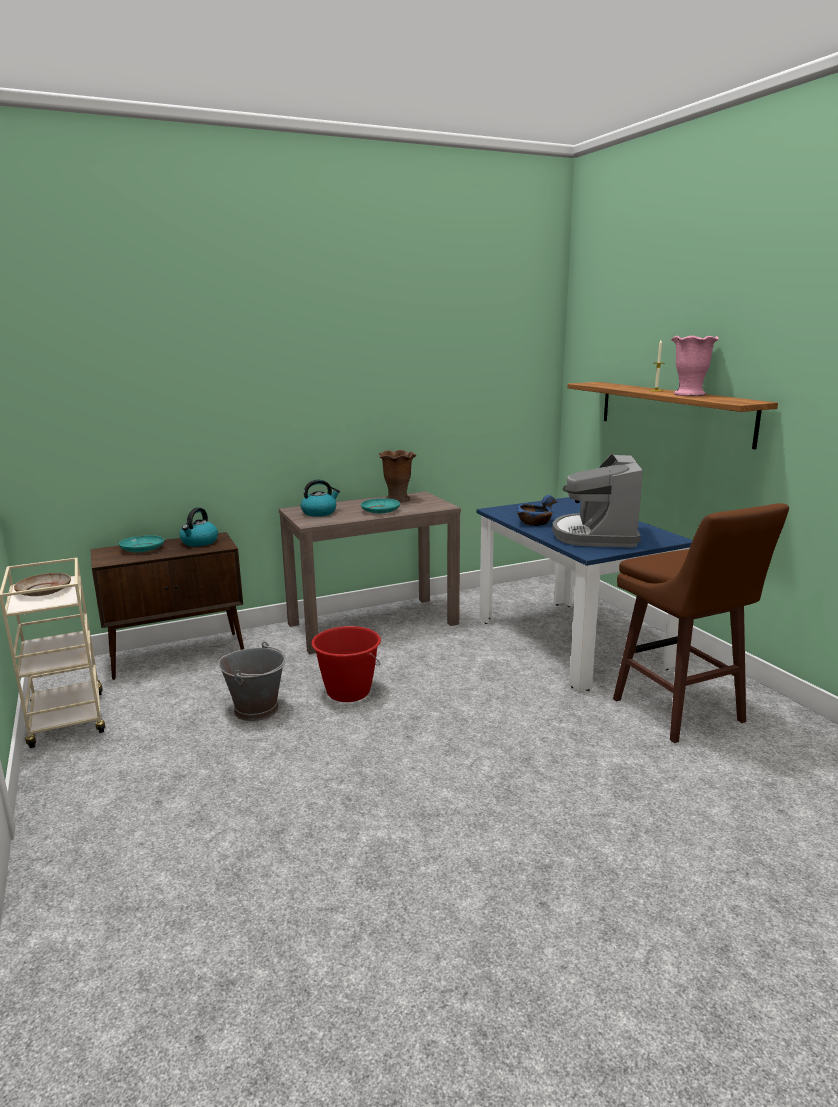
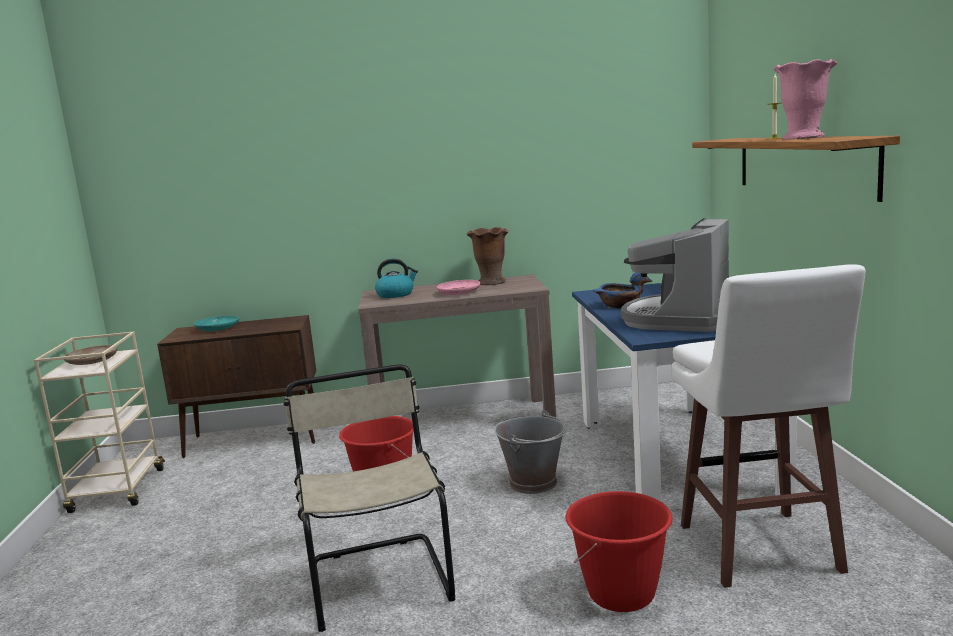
camera: 20 degrees right, 5 degrees down
(199, 542) = (273, 323): kettle -> none
(257, 709) = (283, 497): grey bucket -> grey bucket (534, 482)
(380, 511) = (459, 293): turquoise plate -> pink plate
(405, 771) = (378, 578): none -> beige chair
(607, 757) = (622, 594): none -> red bucket
(679, 712) = (759, 551): brown stool -> white stool

